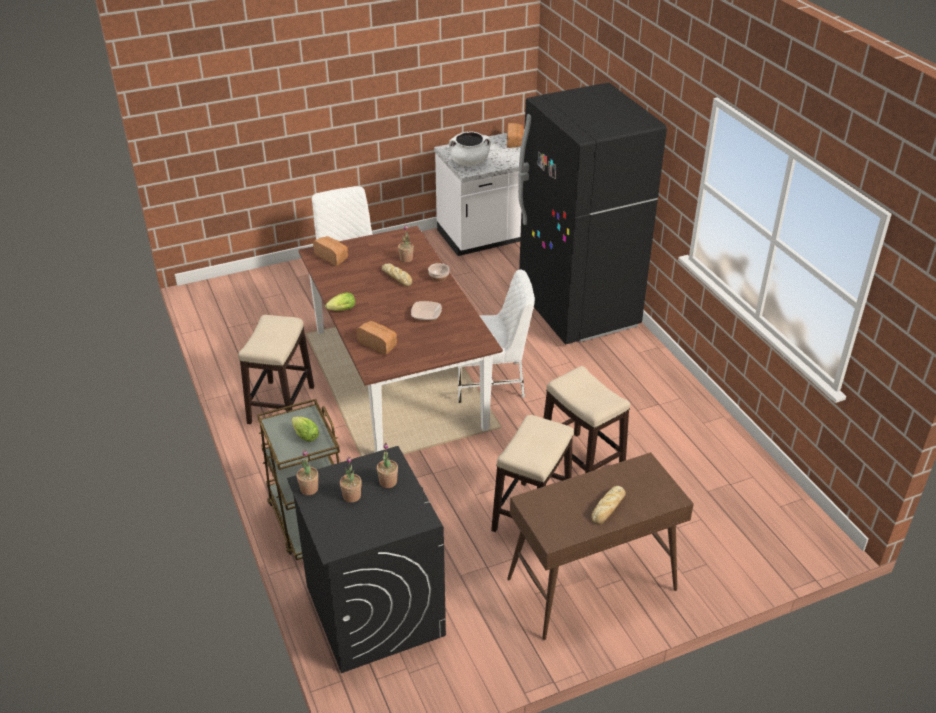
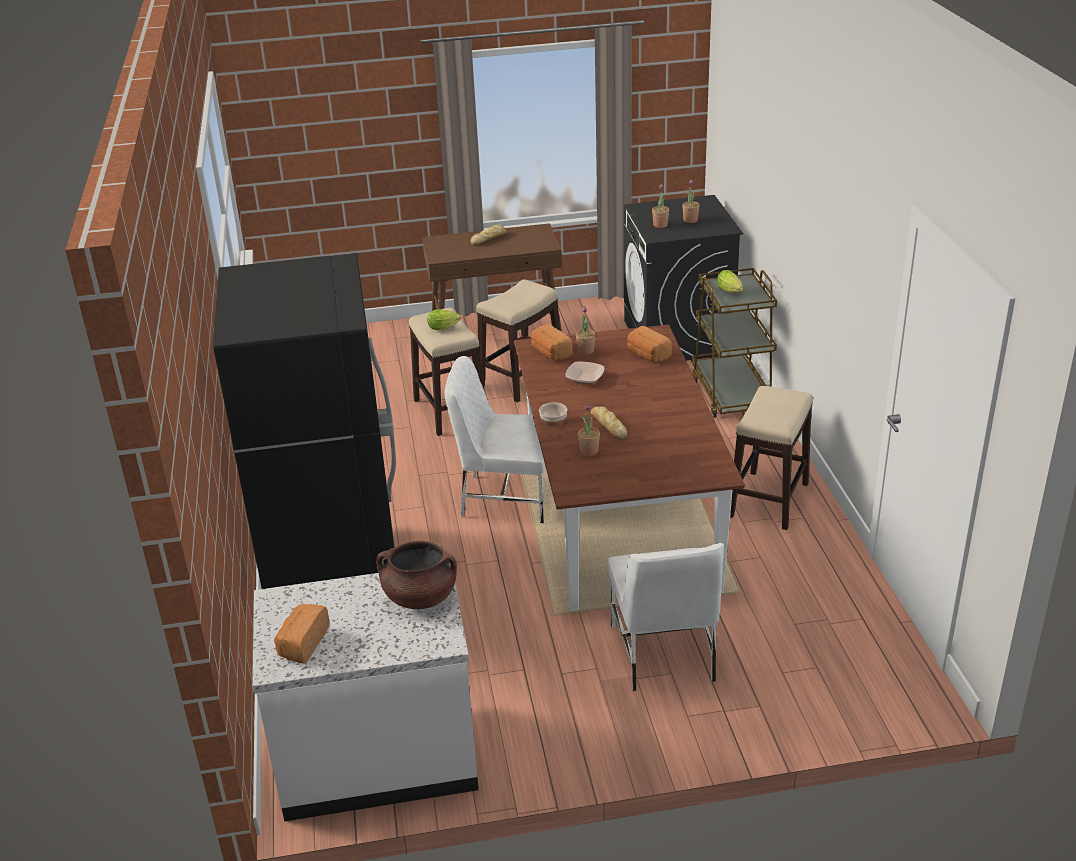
camera: 165 degrees left, 5 degrees down
(309, 489) = (724, 225): potted plant -> potted plant (585, 351)
(332, 257) = (693, 465): bread -> bread (550, 353)
(340, 310) = (688, 393): lettuce -> lettuce (445, 328)
(469, 163) = (420, 597): white cooking pot -> brown cooking pot

